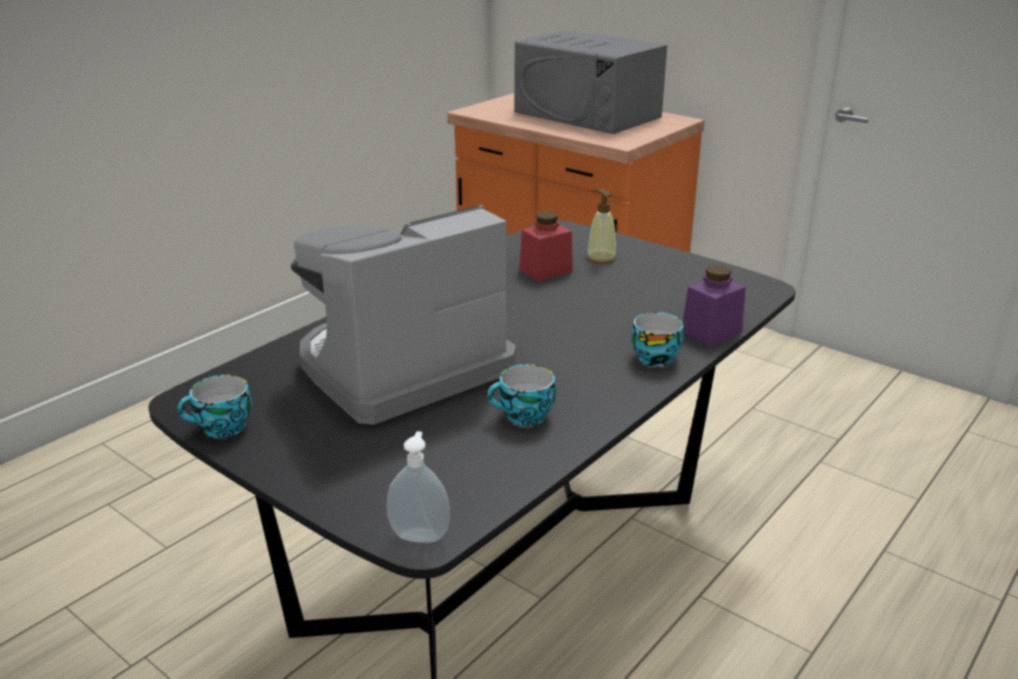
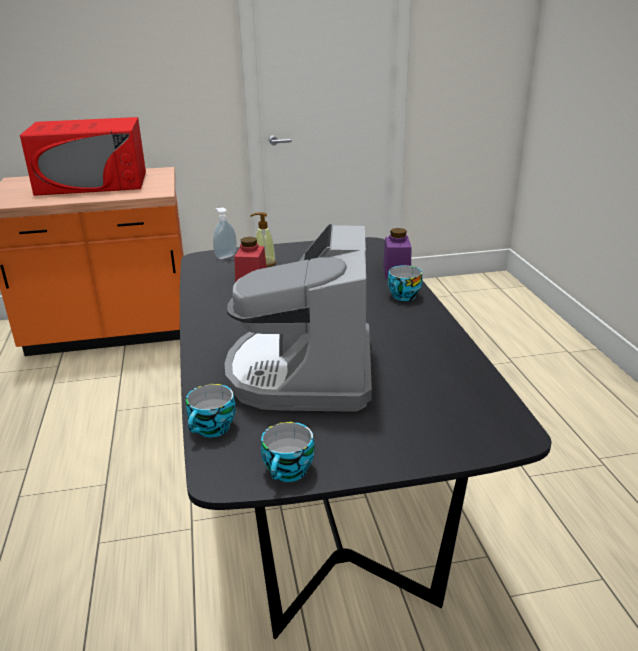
camera: 50 degrees left, 0 degrees up
(420, 535) = (513, 434): soap dispenser -> soap dispenser (225, 256)
(524, 417) = (419, 354): cup -> cup (212, 429)
(587, 114) = (93, 183): grey microwave -> red microwave

